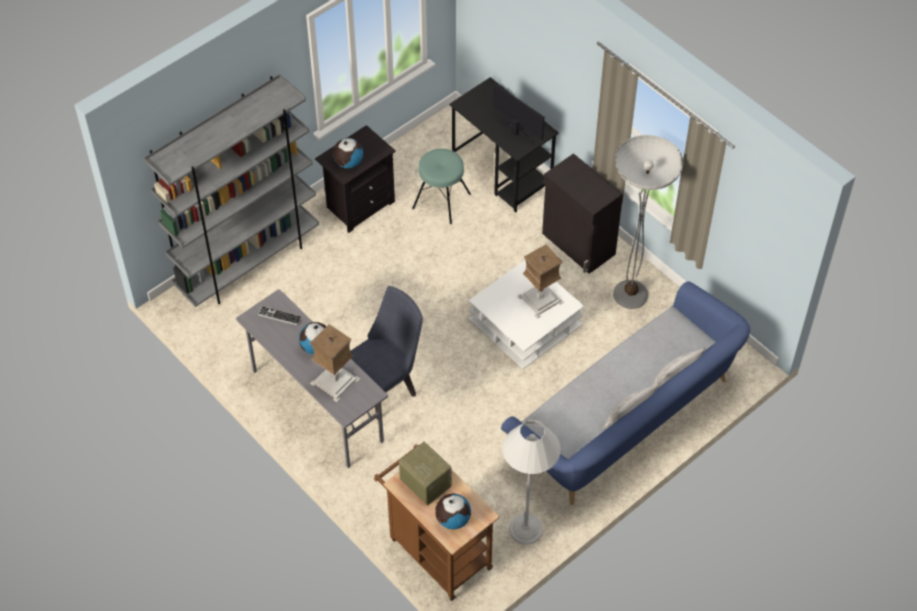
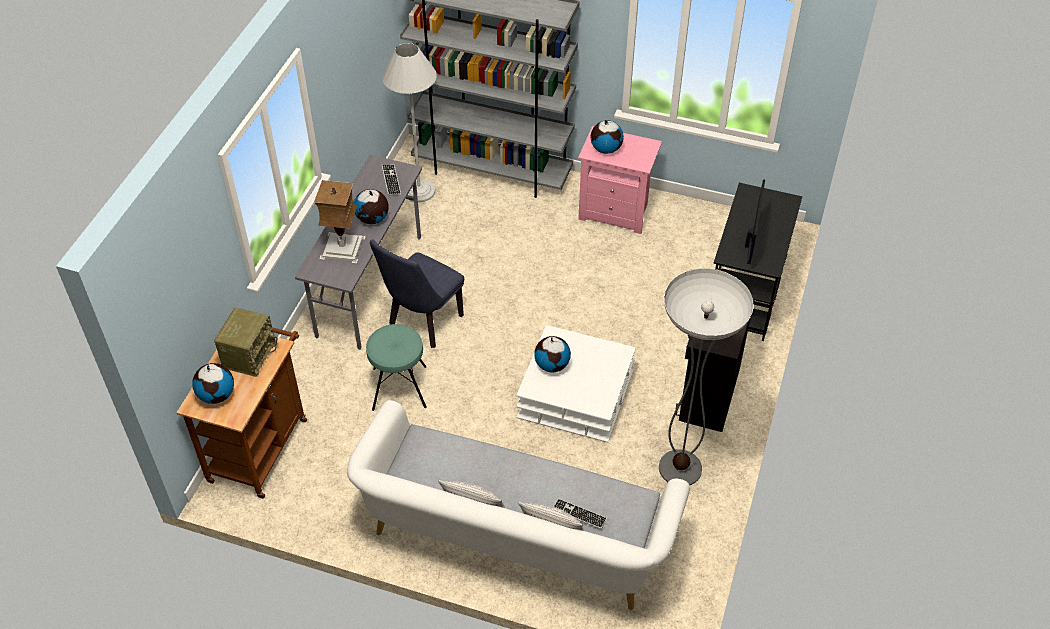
camera: 60 degrees right, 5 degrees down
(359, 205) = (616, 212): black nightstand -> pink nightstand
(386, 387) = (422, 324): blue chair -> blue chair turned 105 degrees clockwise
(441, 201) = (670, 266): turquoise stool -> turquoise stool (399, 387)
(510, 315) = (552, 365): none -> globe
(526, 529) = (324, 507): white floor lamp -> white floor lamp (419, 191)
(540, 298) = (591, 379): table lamp -> none
(626, 419) = (515, 536): blue sofa -> white sofa
(665, 358) = (579, 514): none -> keyboard

